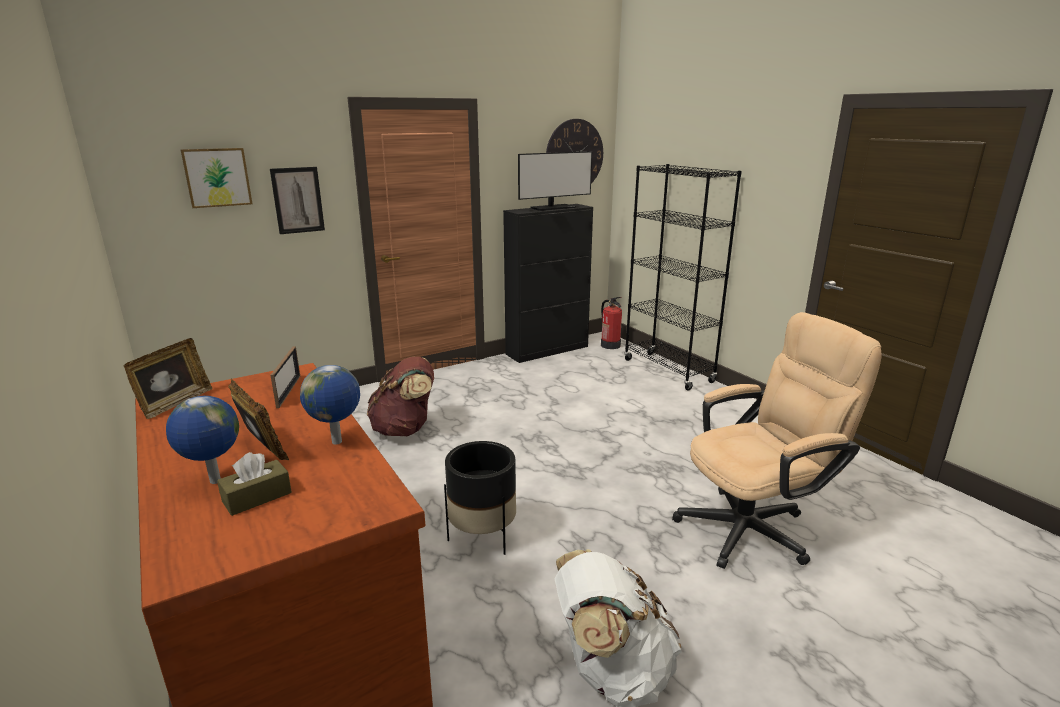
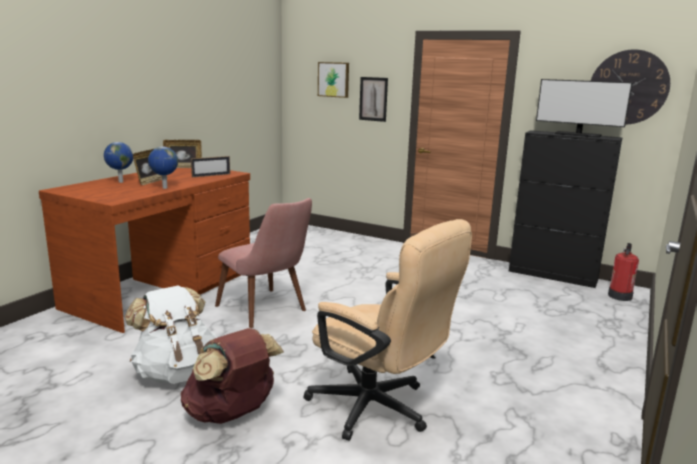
camera: 60 degrees right, 5 degrees down
(257, 497) = (111, 187): brown tissue box -> none
(405, 429) = (356, 264): brown backpack -> brown backpack (231, 414)
(482, 536) = (268, 311): black planter -> pink chair
(668, 371) = (618, 331): black bookcase -> none

